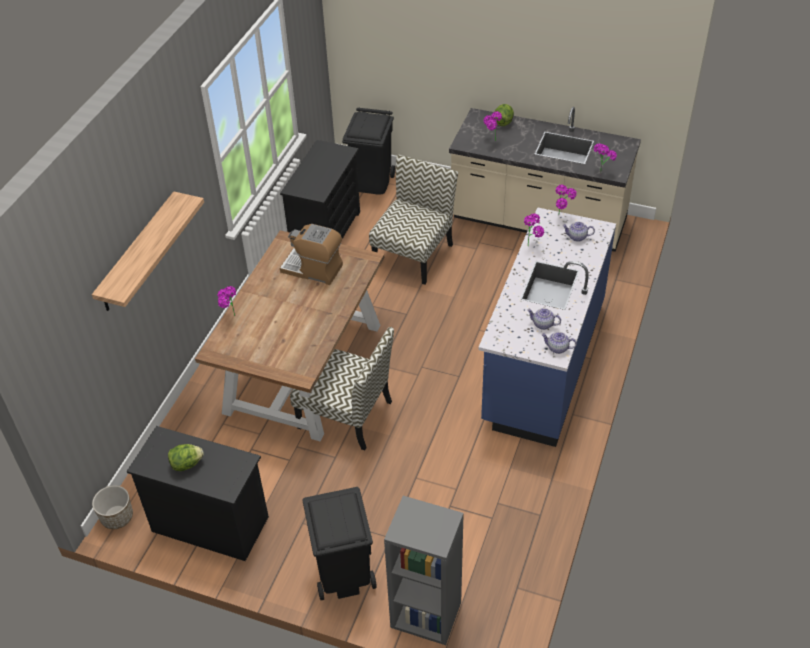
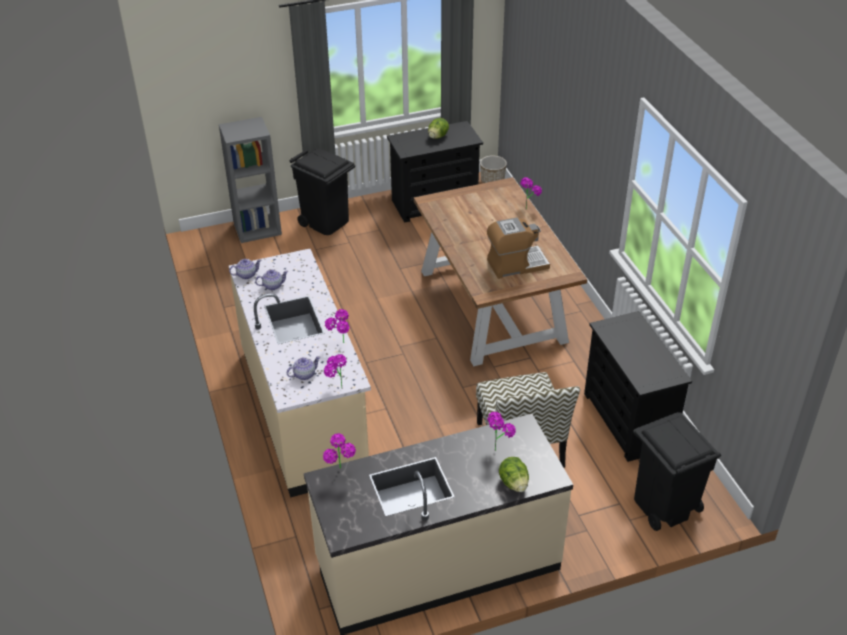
camera: 140 degrees right, 5 degrees down
(138, 253) = (564, 94): shelf -> none
(347, 415) = (422, 294): chair -> none
(542, 362) = (305, 410): blue counter -> beige counter

